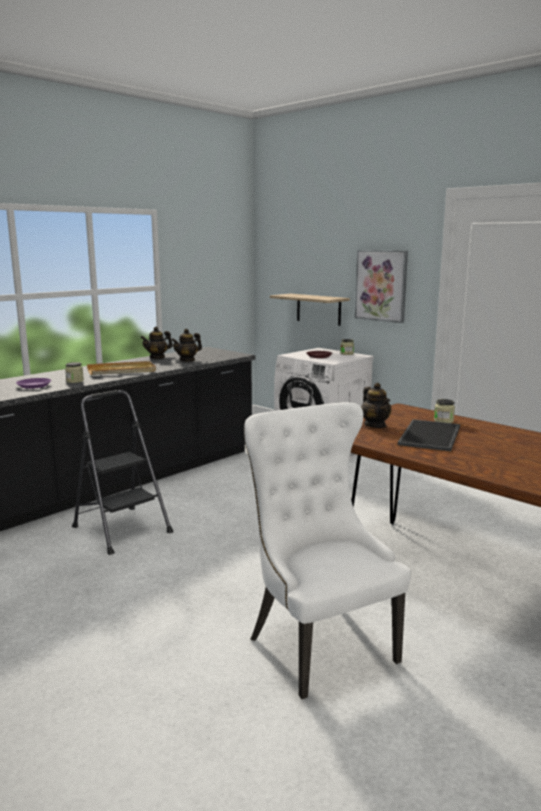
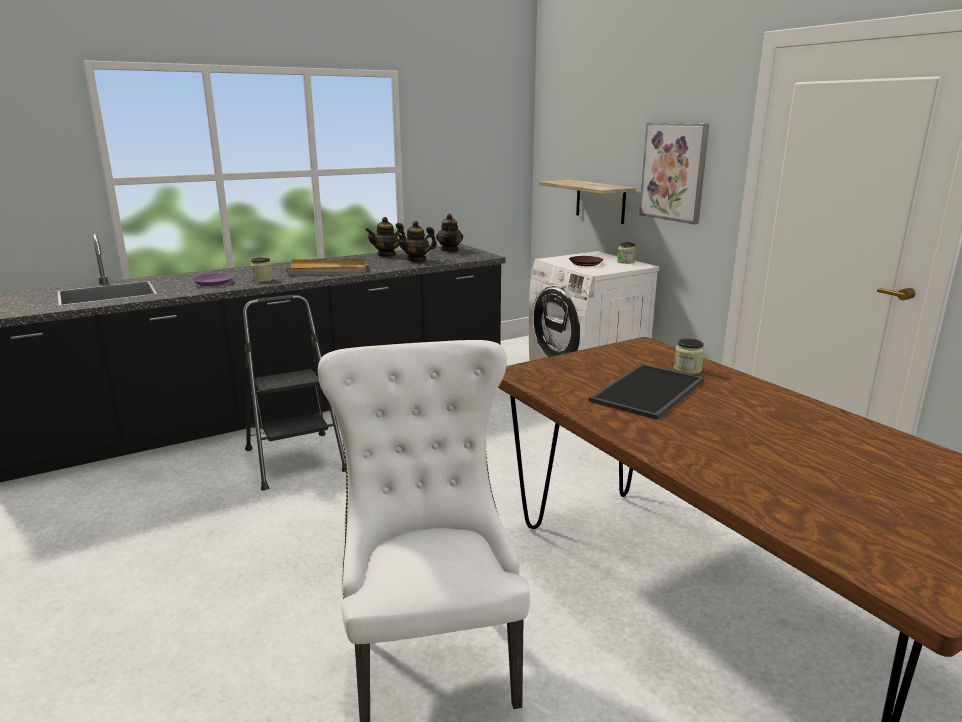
camera: 15 degrees right, 5 degrees up
(375, 425) = (584, 367): teapot -> teapot (450, 250)

